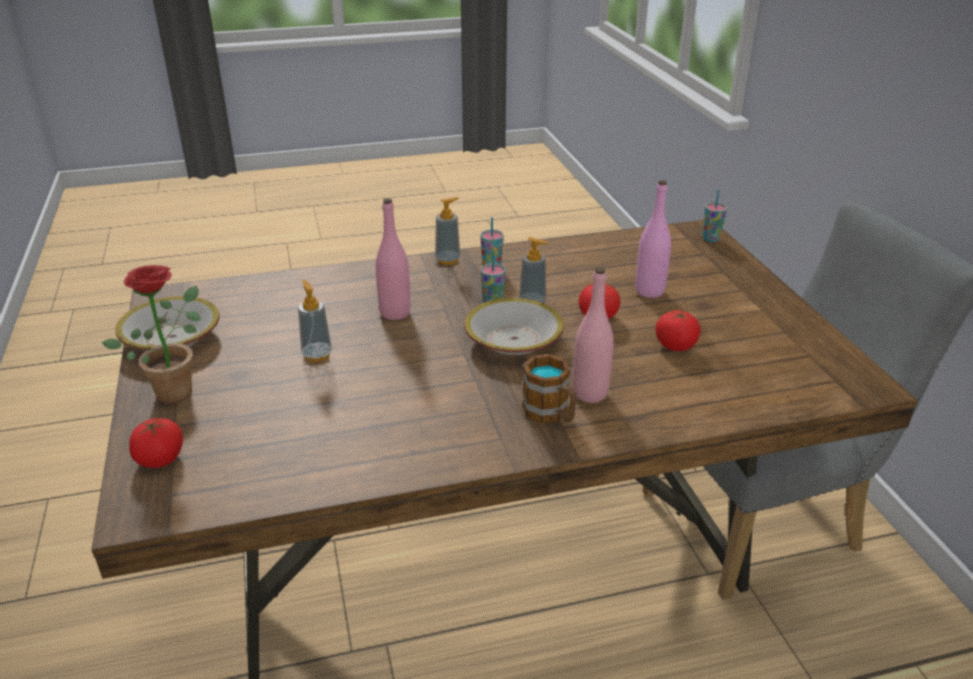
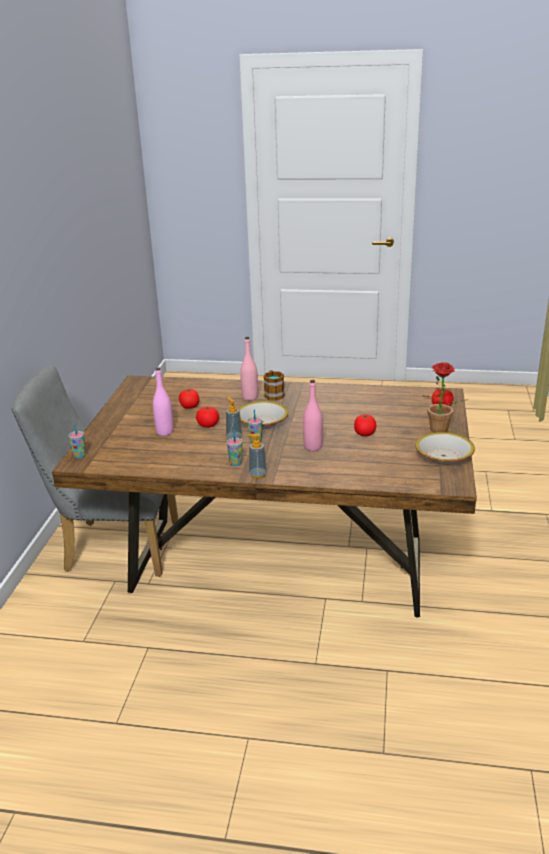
camera: 155 degrees left, 5 degrees down
(317, 354) = (364, 433): soap dispenser -> tomato

